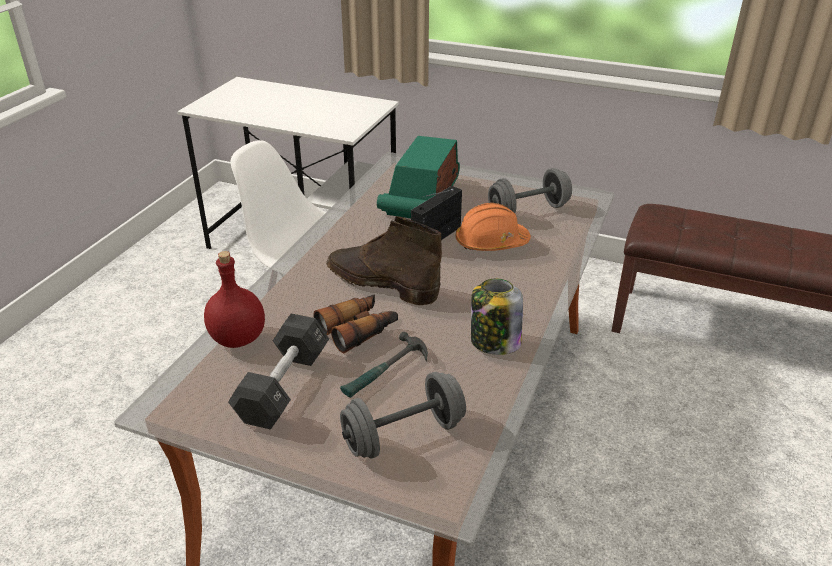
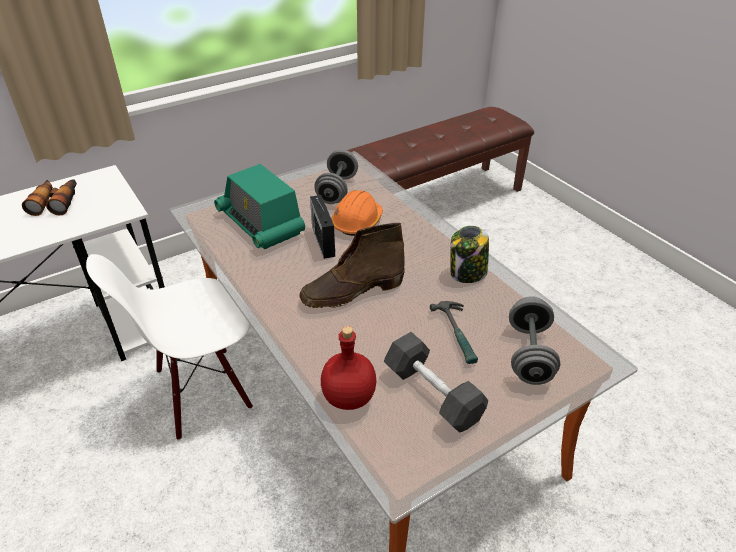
camera: 55 degrees left, 5 degrees up
(358, 329) = (398, 326): binoculars -> binoculars (56, 202)

